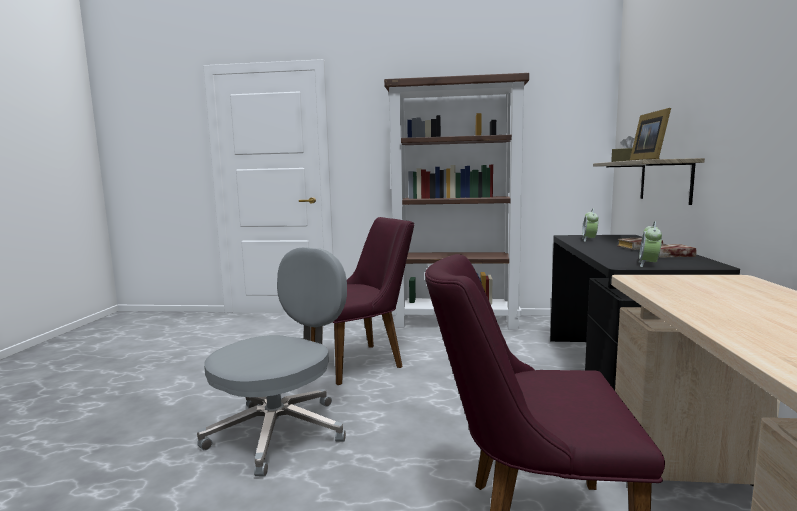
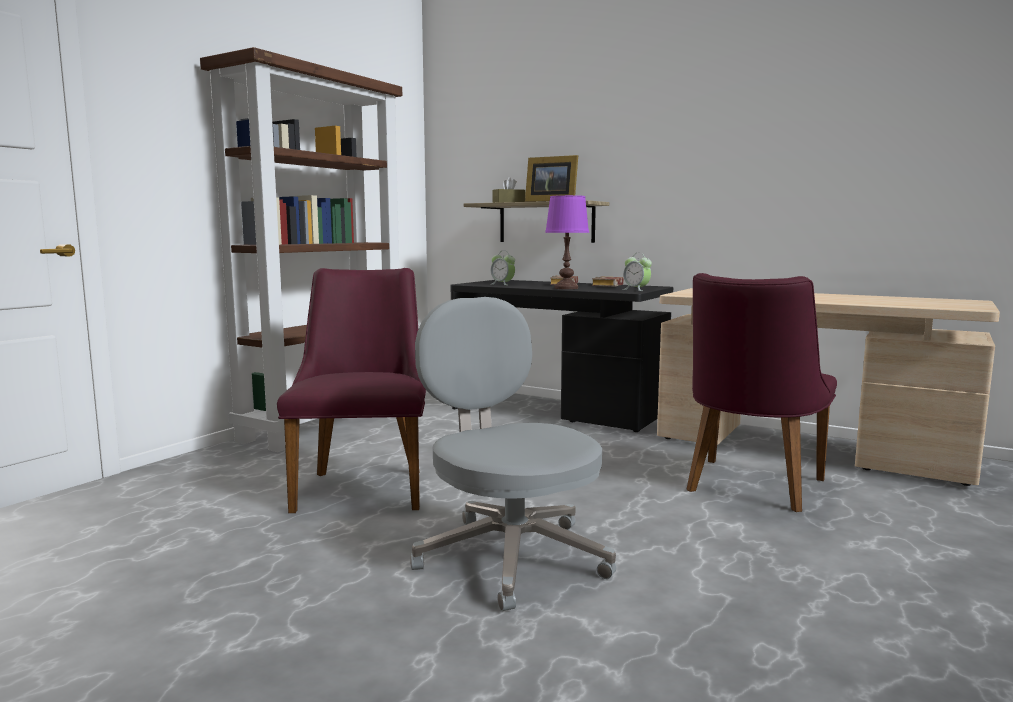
camera: 65 degrees left, 0 degrees up
(600, 251) = (566, 288): none -> purple table lamp

